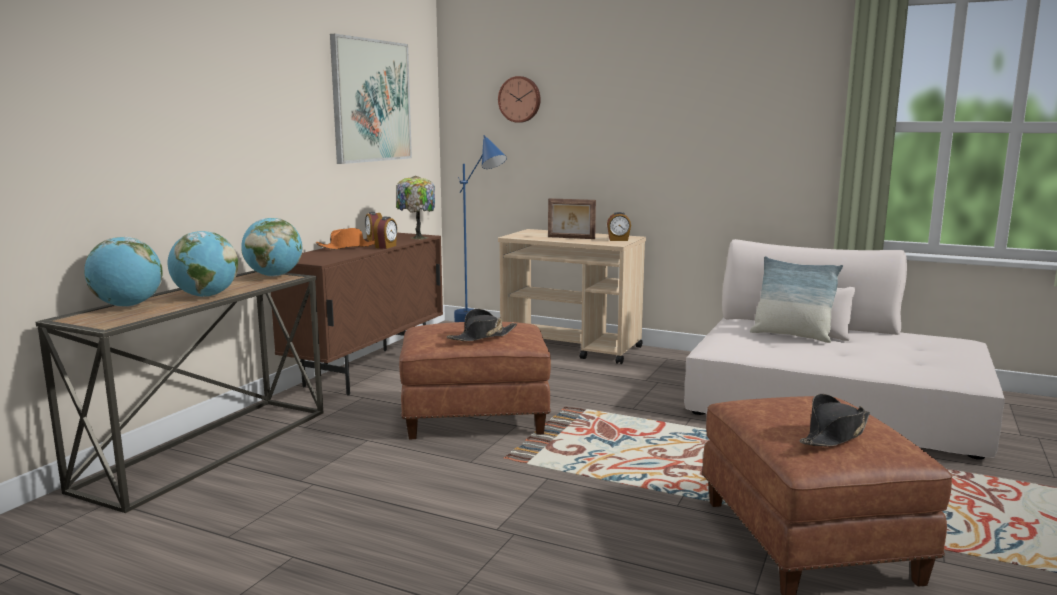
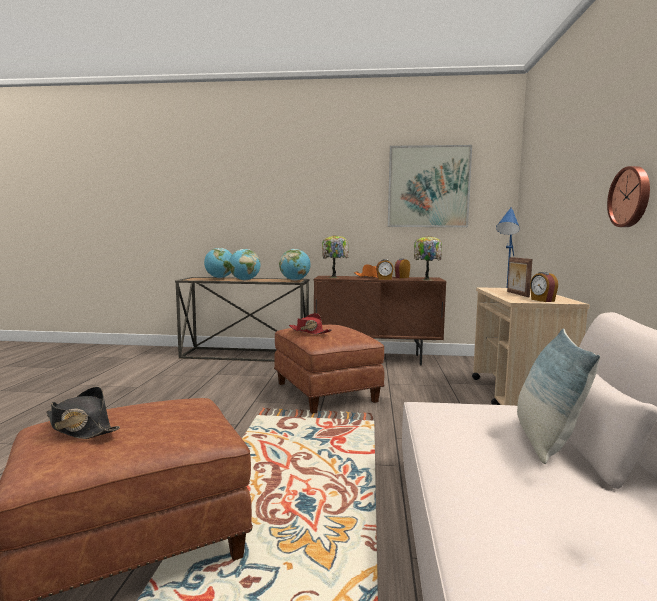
camera: 70 degrees right, 5 degrees down
(326, 258) = (334, 277): none -> table lamp
(482, 336) = (309, 331): black hat -> red hat
(520, 99) = (545, 174): wall clock -> wall clock (631, 197)

